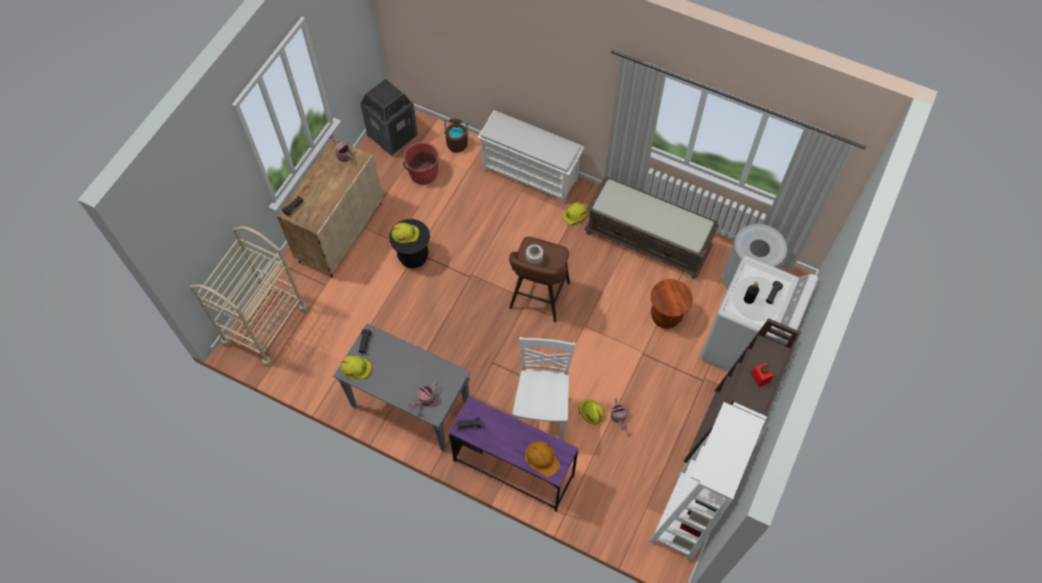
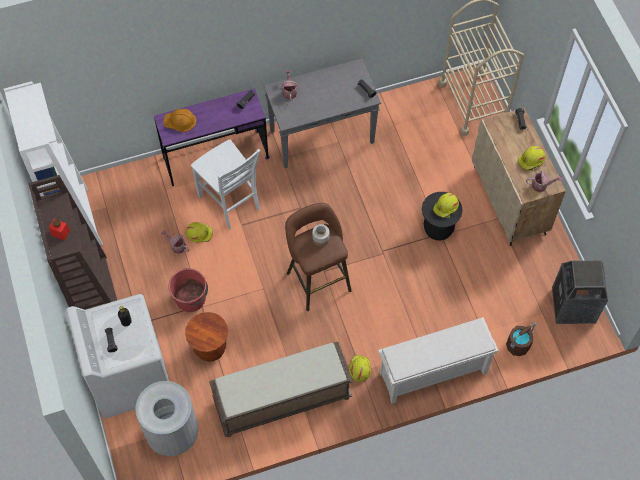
camera: 135 degrees right, 0 degrees up
(356, 368) = (353, 73): yellow hard hat -> yellow hard hat (531, 161)
(423, 173) = (512, 297): red bucket -> red bucket (191, 298)

